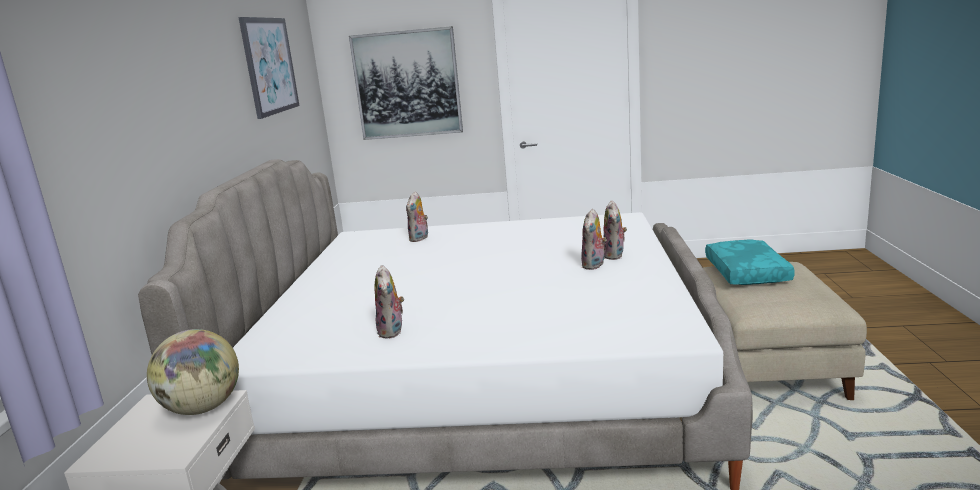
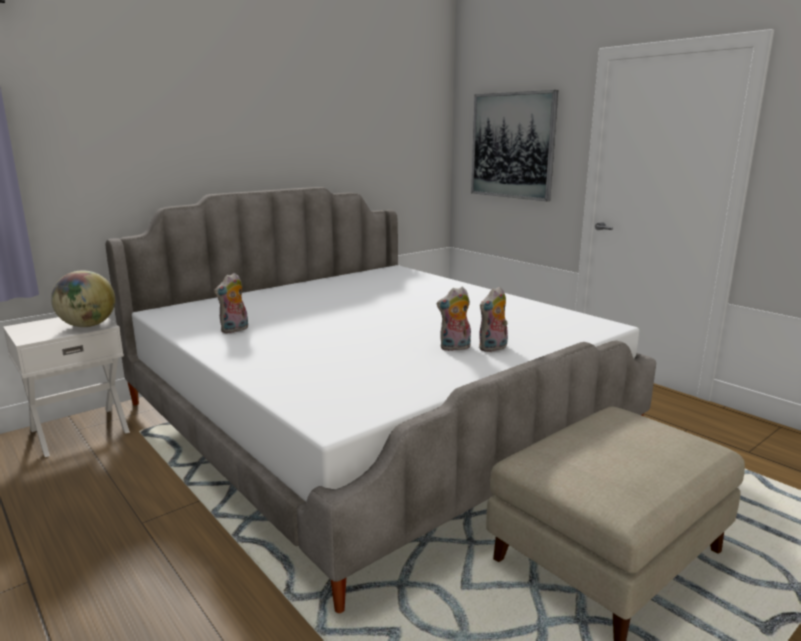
camera: 45 degrees right, 0 degrees up
(269, 66) = (361, 112): picture -> none
(419, 239) = (418, 285): plush toy -> none
(745, 272) = (626, 427): turquoise pillow -> none

